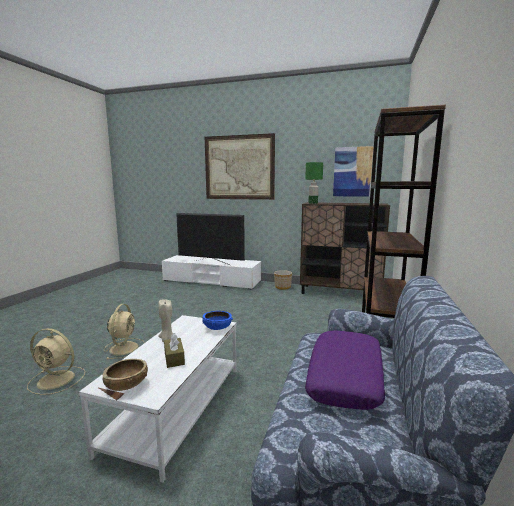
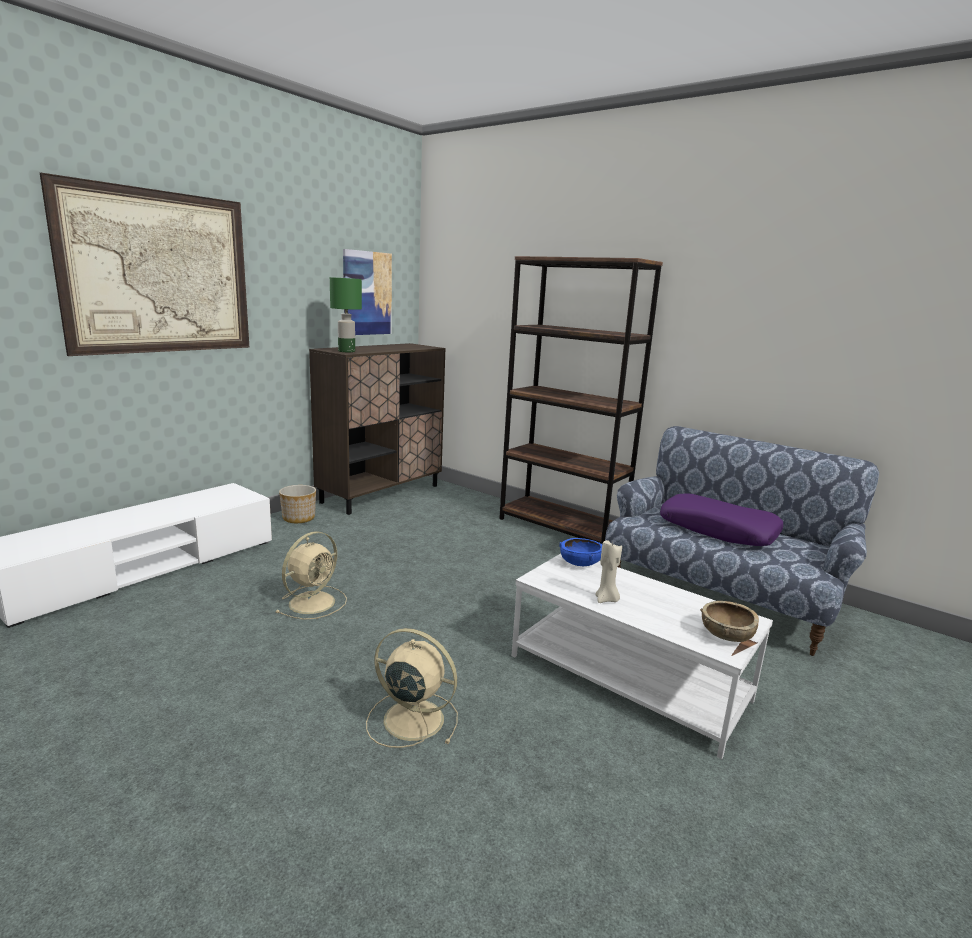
camera: 70 degrees left, 5 degrees up
(57, 380) = (497, 817): beige fan -> beige fan (313, 602)
(174, 358) = (663, 600): brown tissue box -> none
(210, 263) = (160, 521): television -> none

